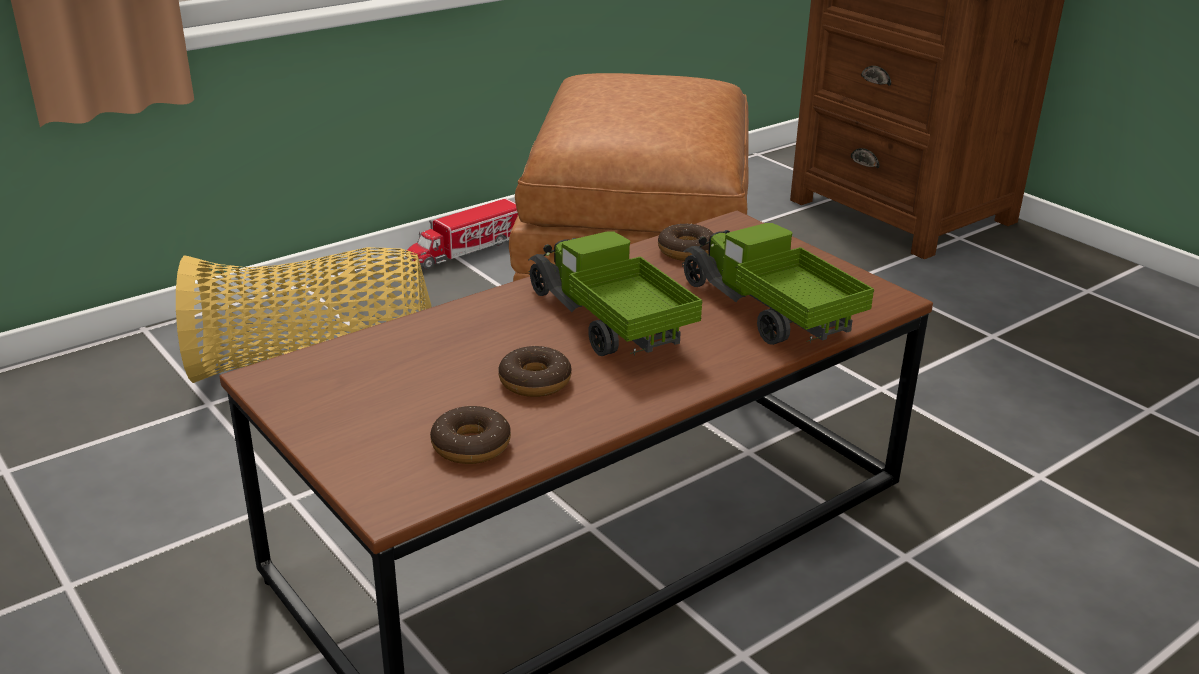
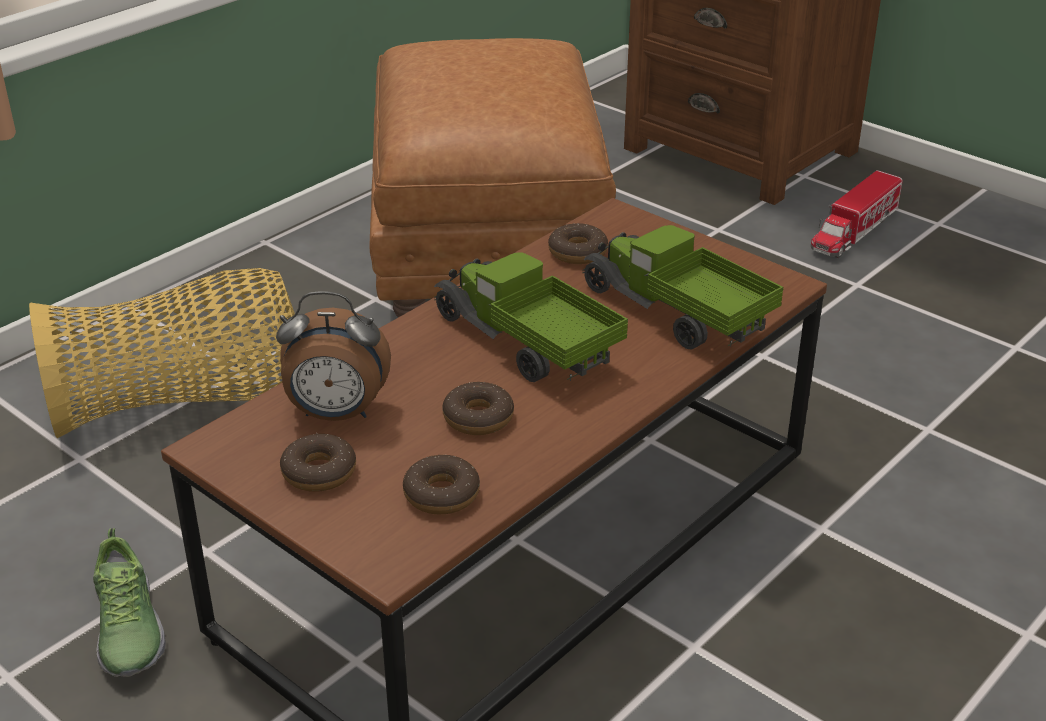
camera: 10 degrees left, 5 degrees up
(192, 558) = (127, 629): none -> shoe
(359, 411) = (319, 472): none -> donut
(398, 363) = (336, 414): none -> alarm clock
(466, 250) = (297, 245): toy truck -> toy truck (854, 231)

